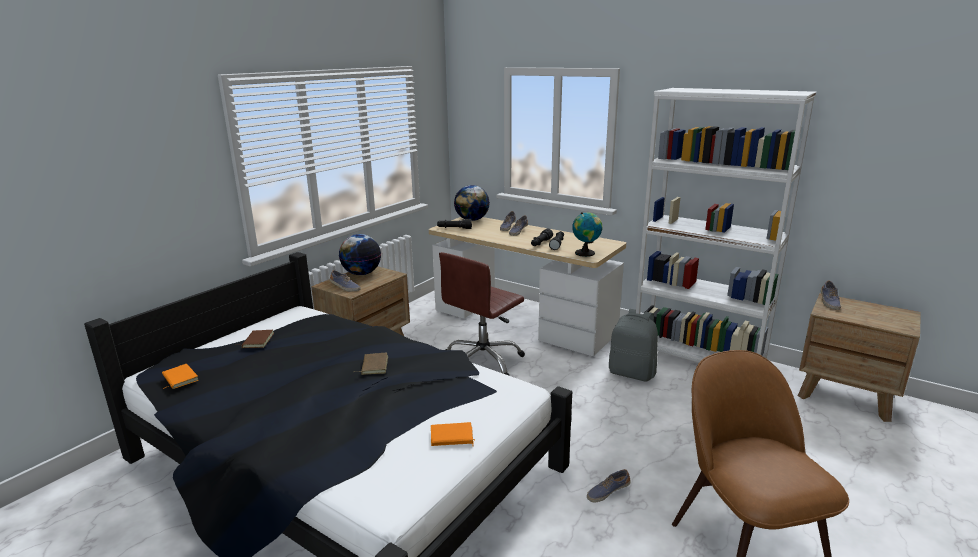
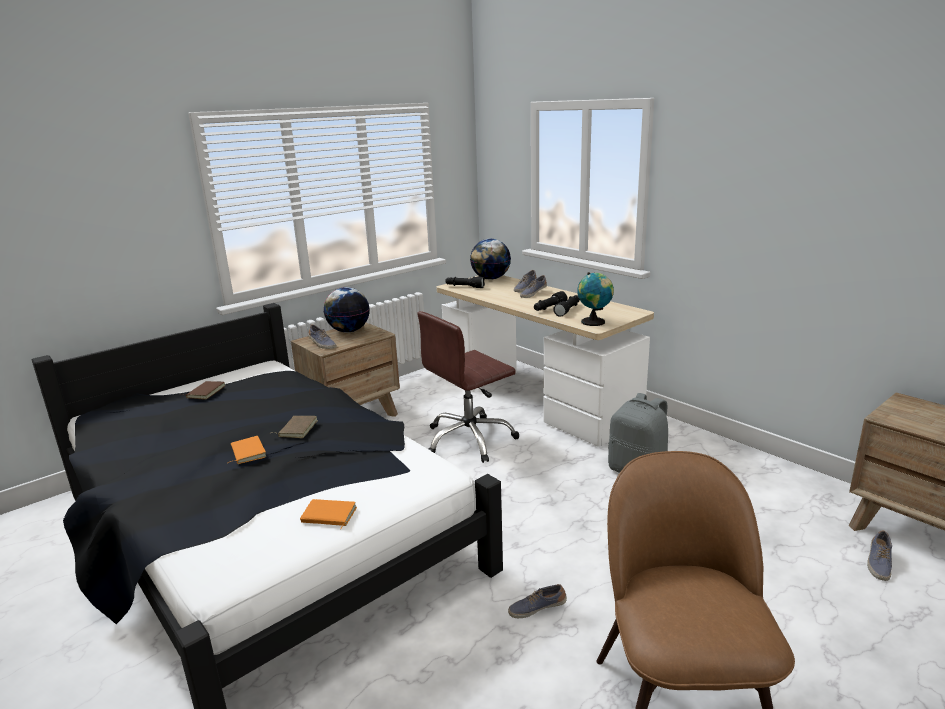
camera: 15 degrees right, 0 degrees up
(179, 378) = (110, 422): orange book -> orange book (247, 452)
(698, 357) = (733, 461): white bookcase -> none
(829, 302) = (901, 405): shoe -> shoe (878, 563)

